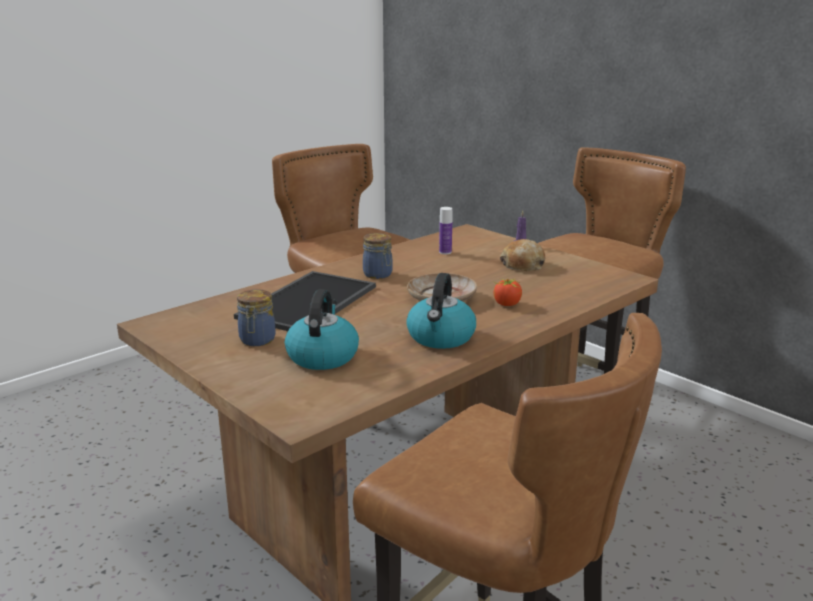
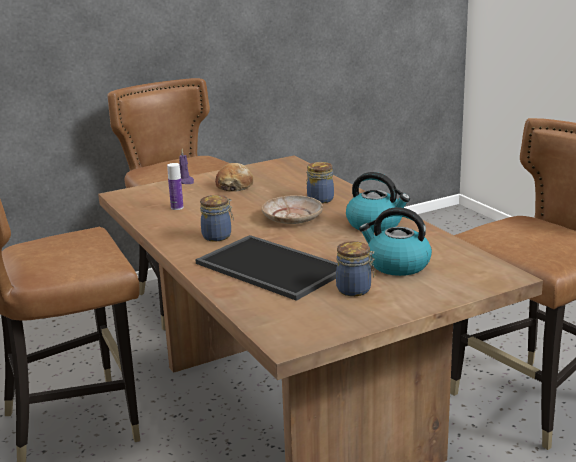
camera: 75 degrees left, 0 degrees up
(506, 304) = (319, 199): tomato -> jar

